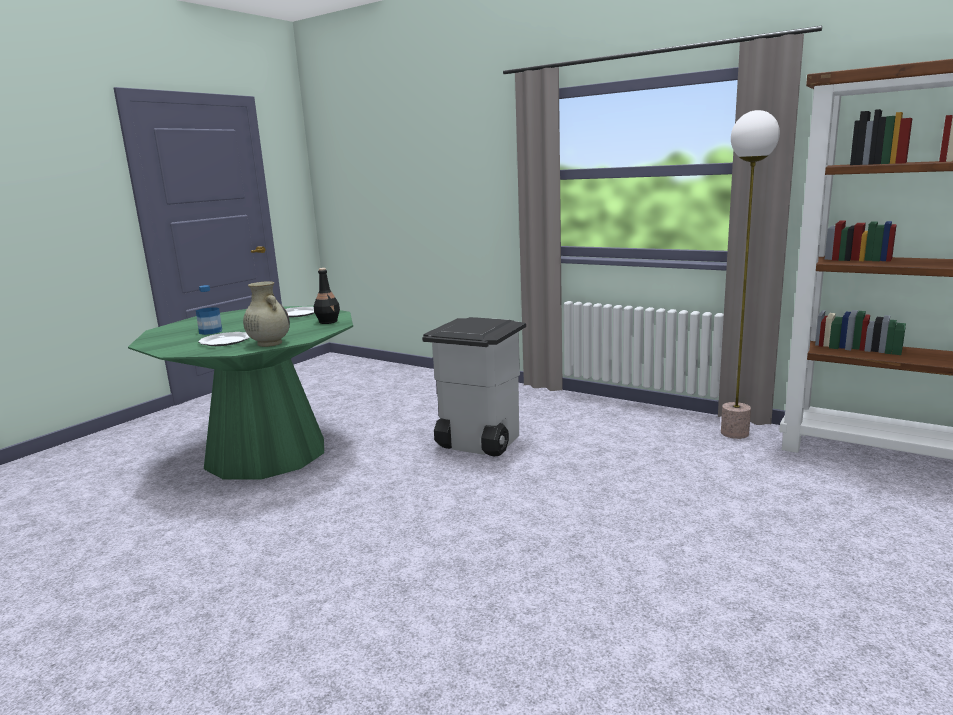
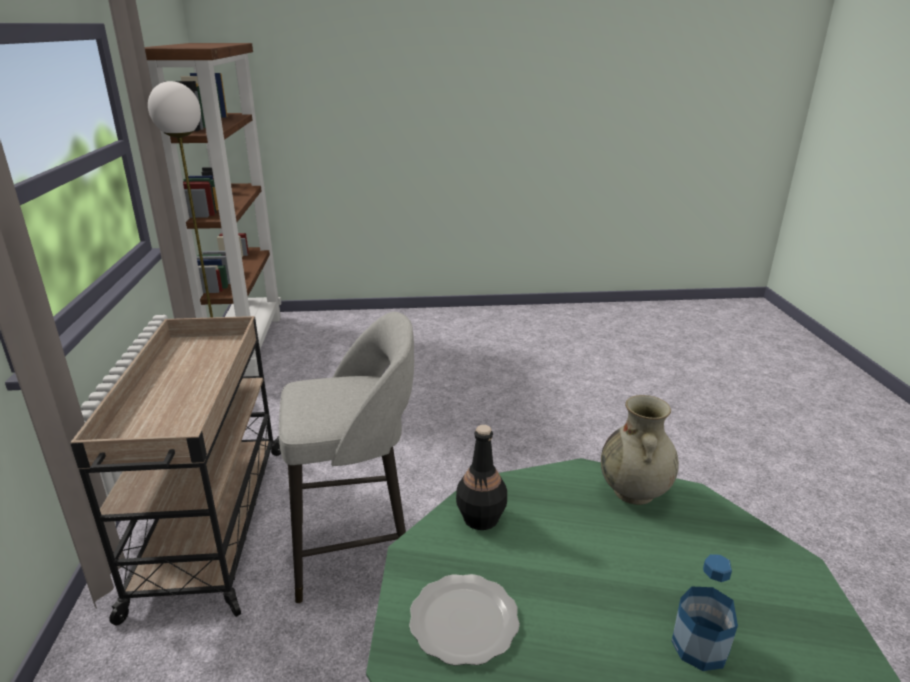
camera: 130 degrees left, 10 degrees up
(225, 341) = (693, 553): plate -> none
(478, 443) = (357, 552): grey trash can -> grey stool
(560, 413) = (211, 526): none -> beige cart

